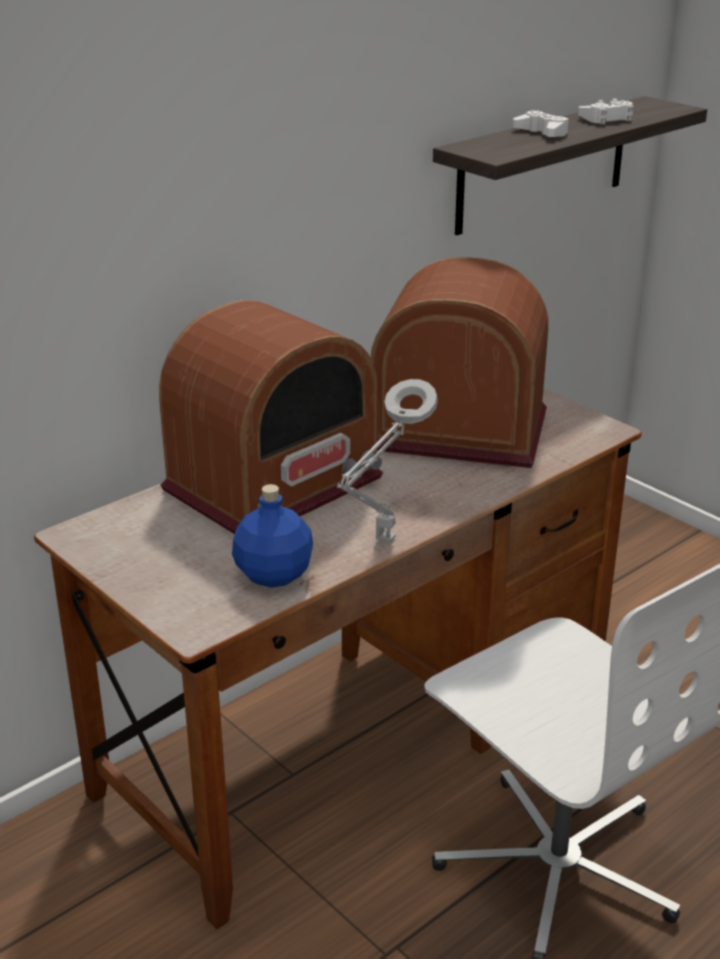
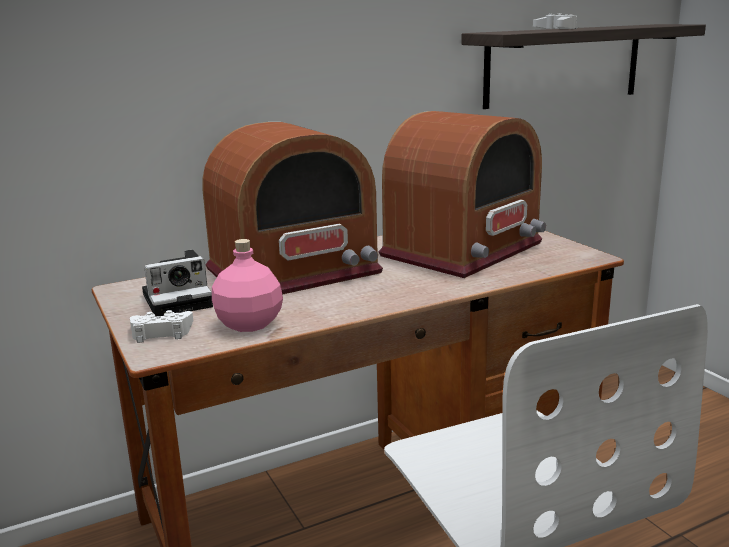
camera: 15 degrees right, 10 degrees down
(165, 545) = (180, 299): none -> camera
(274, 574) = (250, 323): blue bottle -> pink bottle
(383, 542) = (355, 311): grey table lamp -> none
(457, 429) = (463, 249): radio -> radio turned 105 degrees clockwise
(607, 119) = (616, 26): white game controller -> white game controller (161, 332)

